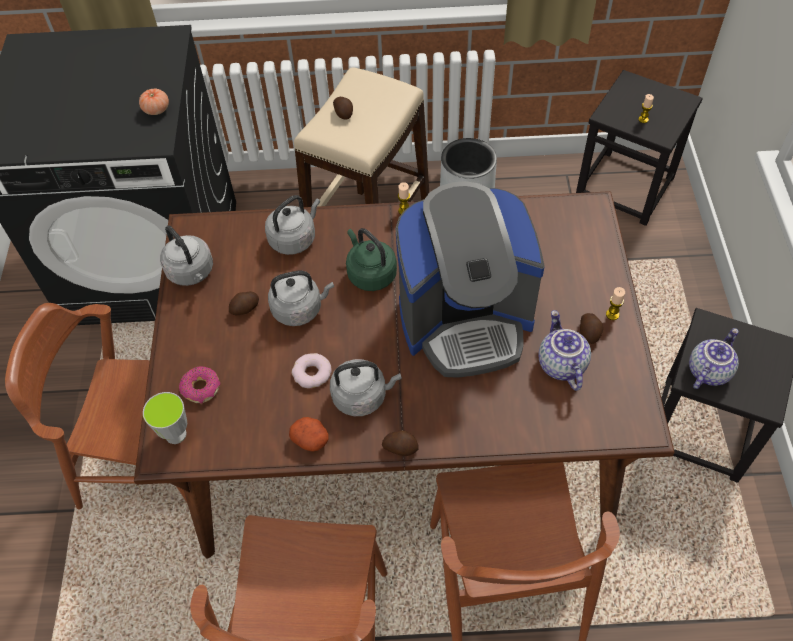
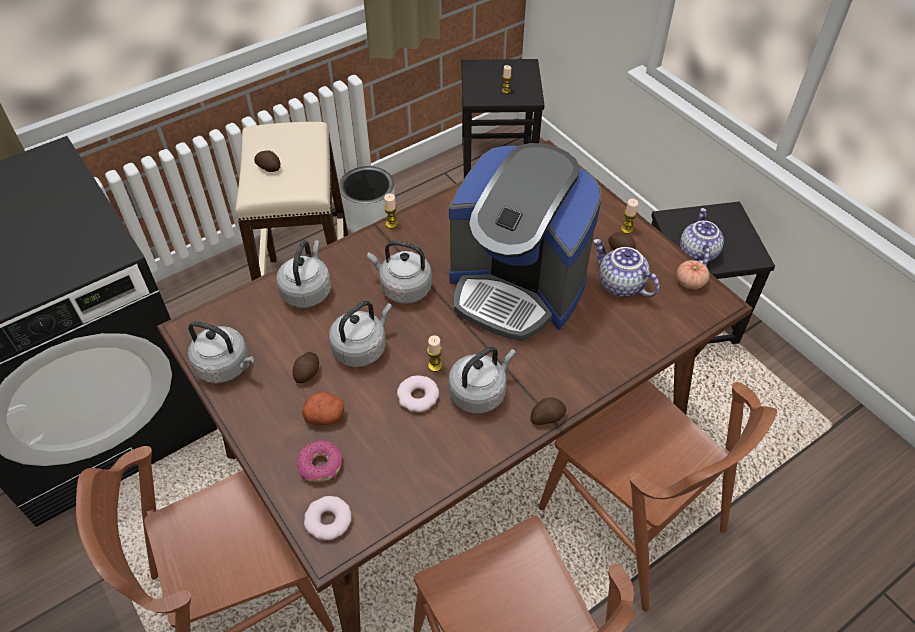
camera: 35 degrees left, 5 degrees down
(156, 109) = (91, 223): tomato -> tomato (690, 282)
(176, 434) = (328, 520): cup -> donut
(311, 439) = (463, 453): potato -> potato (325, 415)
(344, 354) = (435, 366): none -> candle
(370, 273) = (403, 288): green kettle -> grey kettle
(465, 320) = (516, 287): coffee machine -> coffee machine turned 75 degrees clockwise

